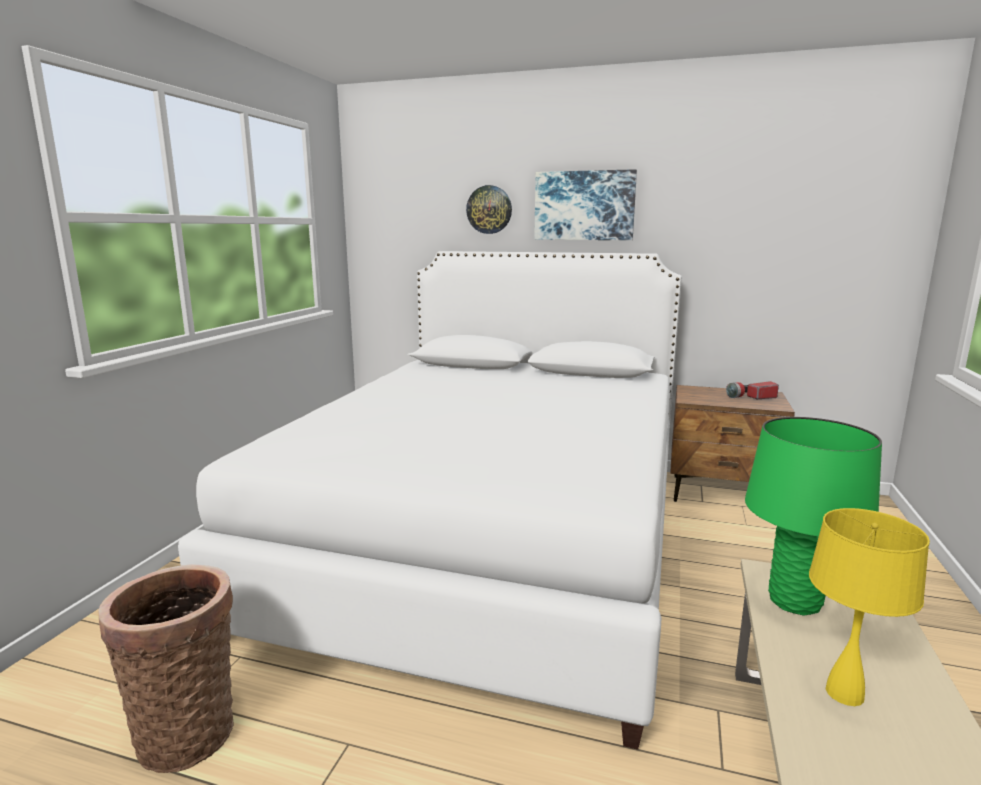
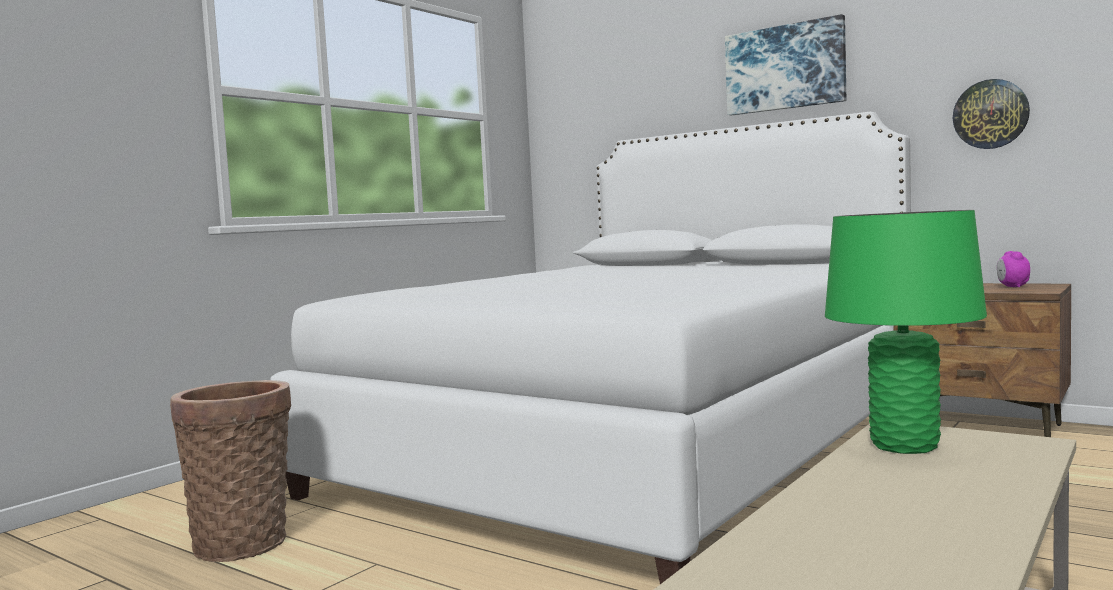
camera: 20 degrees right, 10 degrees down
(489, 209) = (677, 88): wall clock -> wall clock (990, 114)
(751, 397) = (1012, 287): flashlight -> alarm clock
(843, 693) = (881, 497): yellow table lamp -> none

